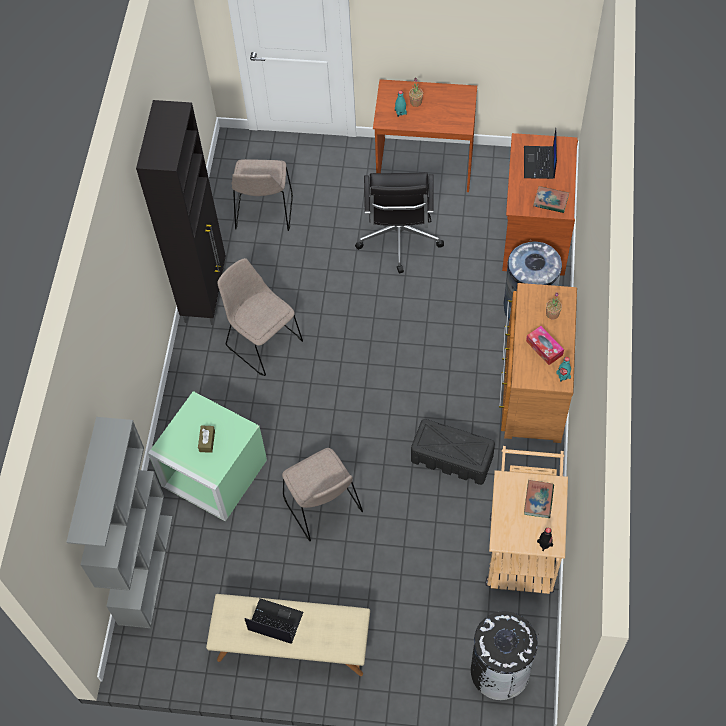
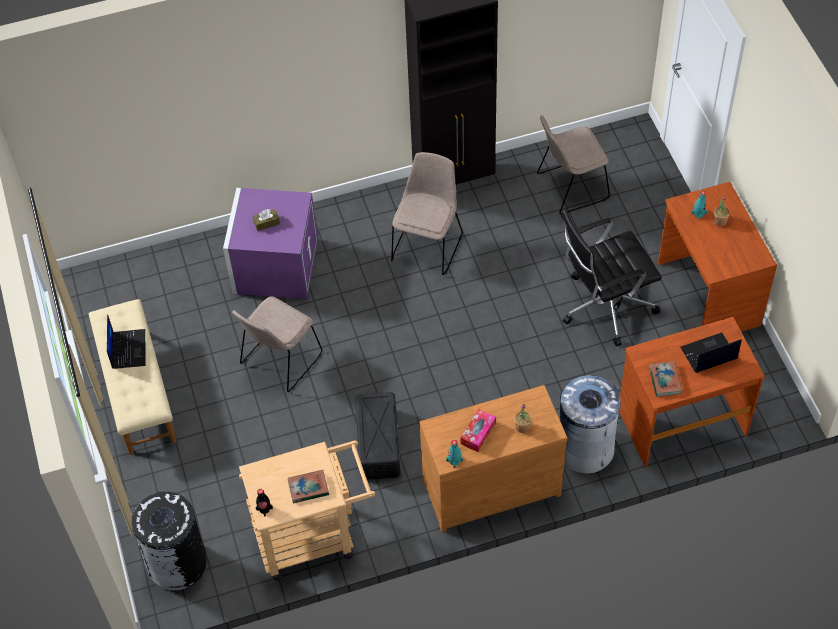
camera: 65 degrees right, 5 degrees down
(145, 569) = (163, 256): grey bookcase -> none
(212, 473) = (274, 265): green storage box -> purple storage box

